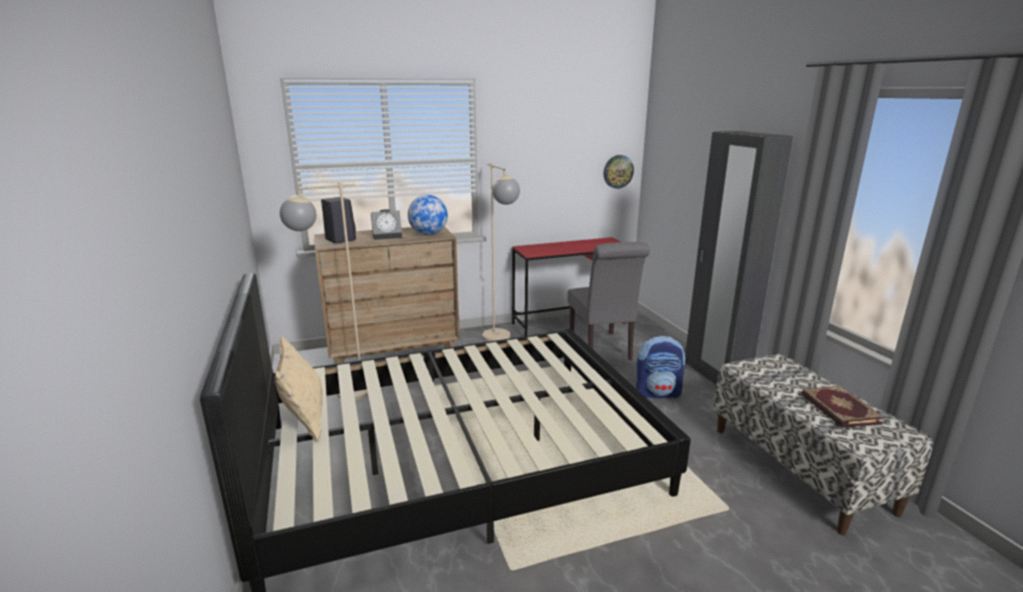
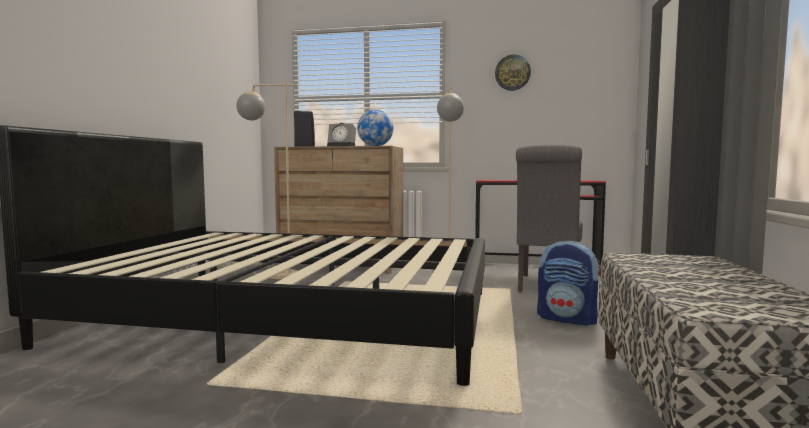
camera: 30 degrees right, 15 degrees down
(305, 422) = (172, 246): beige pillow -> none
(618, 171) = (604, 108): wall clock -> wall clock (512, 72)
(839, 409) = (728, 288): book -> none

